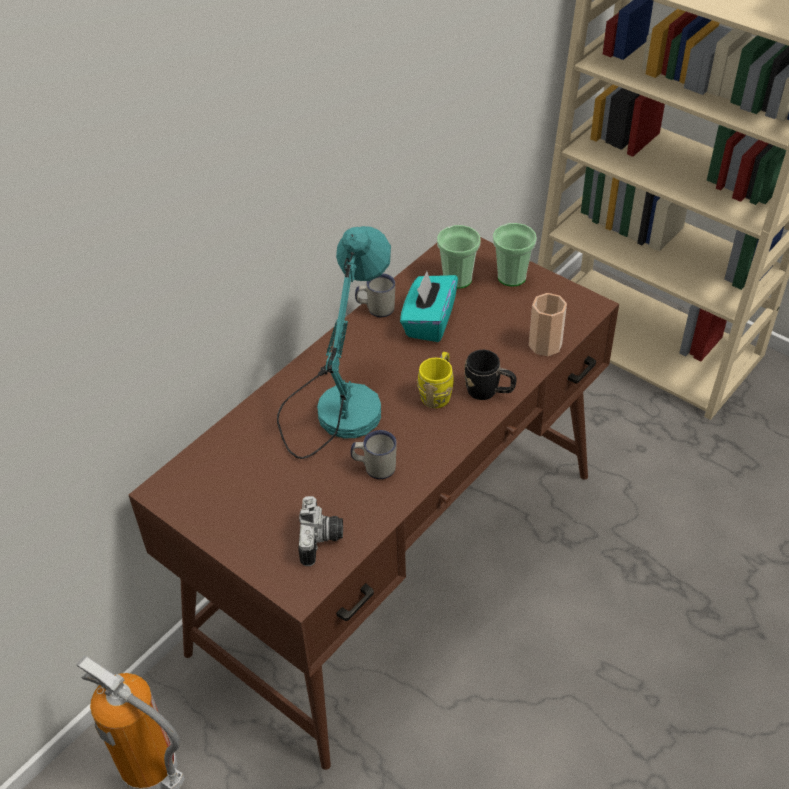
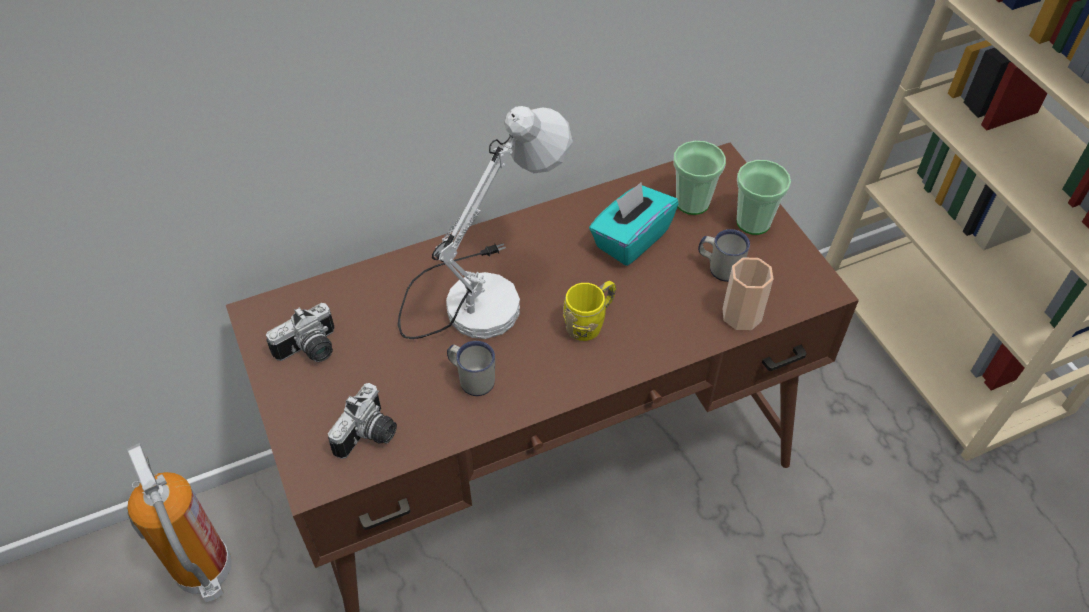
camera: 25 degrees right, 5 degrees up
(228, 499) = (310, 350): none -> camera
(336, 403) = (478, 291): turquoise table lamp -> white table lamp
(376, 309) = (585, 203): white mug -> white mug (719, 267)
(489, 392) = (644, 345): black mug -> none

